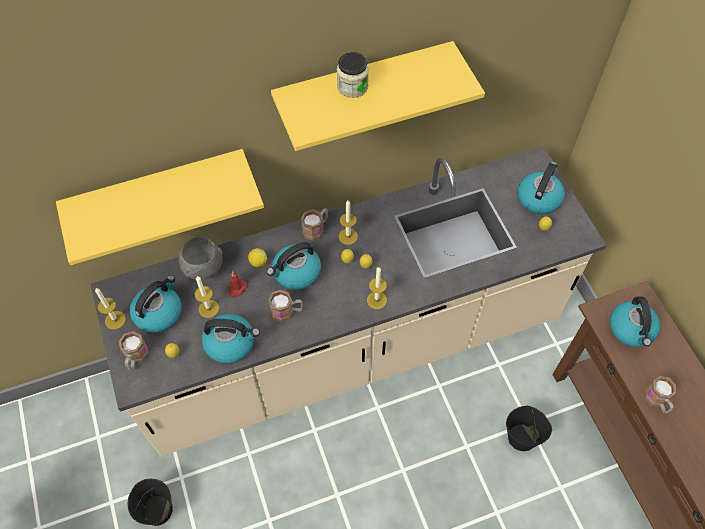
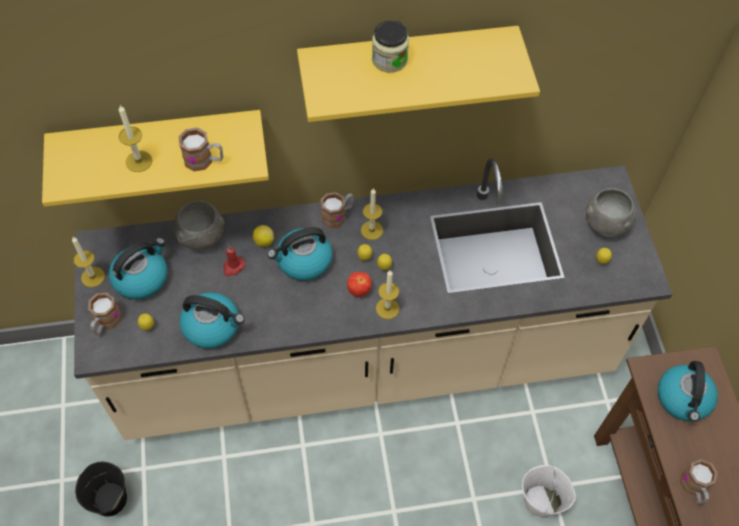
camera: 10 degrees right, 0 degrees up
(208, 308) = (197, 283): candle -> candle (139, 161)
(287, 311) = (283, 303): mug -> mug (204, 160)
(349, 289) = (359, 290): none -> apple
(522, 437) = (541, 501): black bucket -> white bucket
(538, 198) = (604, 225): kettle -> grey bowl

